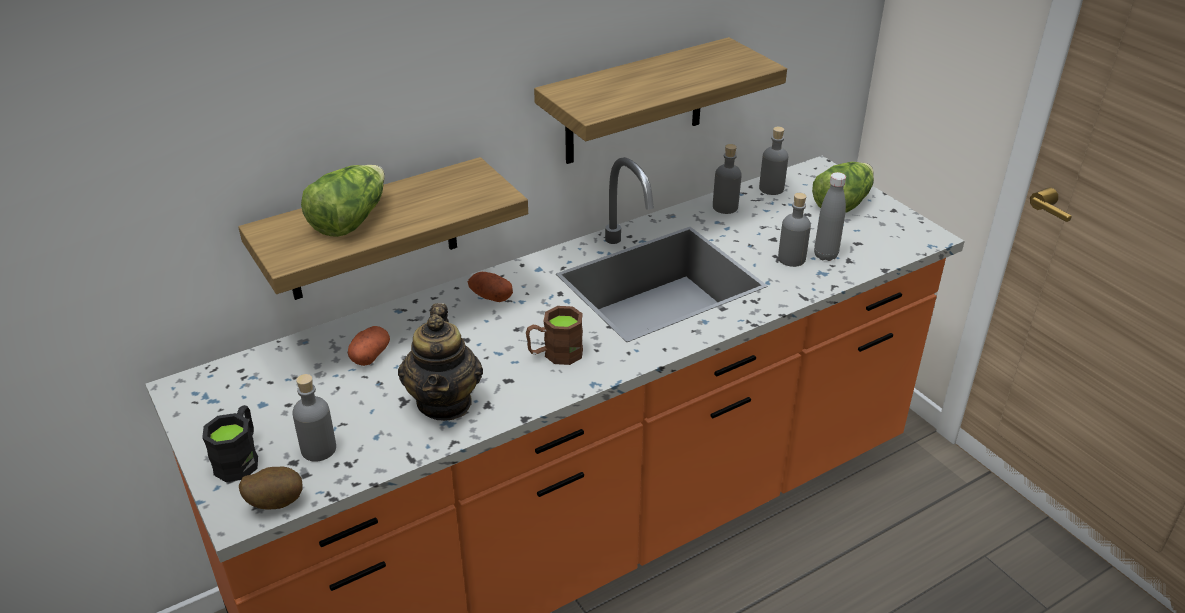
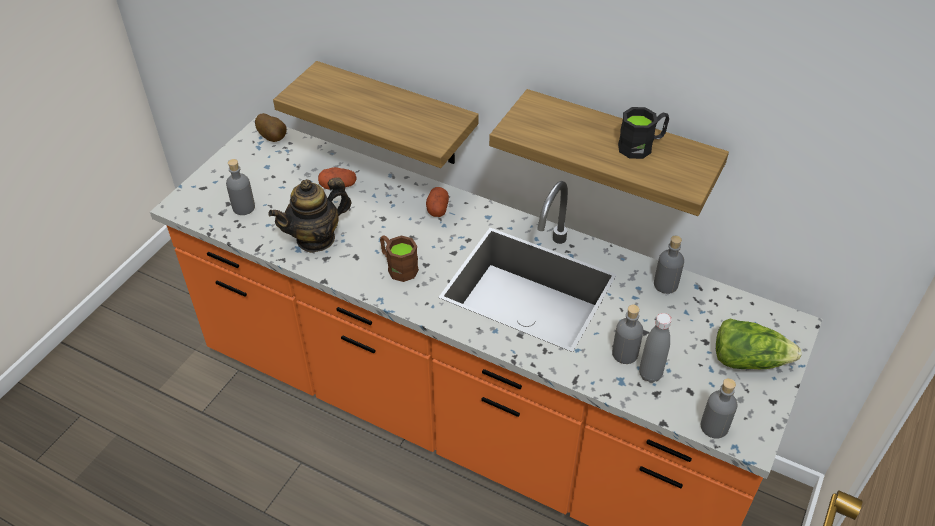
camera: 60 degrees right, 10 degrees up
(240, 458) = (219, 182): black mug -> black mug (641, 146)
(276, 502) = (194, 213): potato -> potato (273, 137)
(350, 220) = (353, 96): lettuce -> none
(771, 188) = (725, 303): grey bottle -> grey bottle (714, 427)

